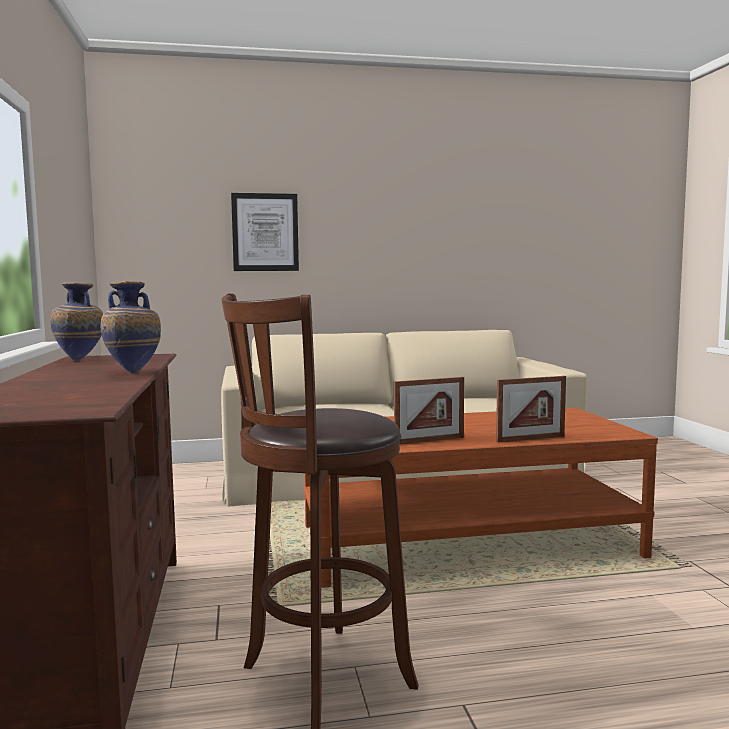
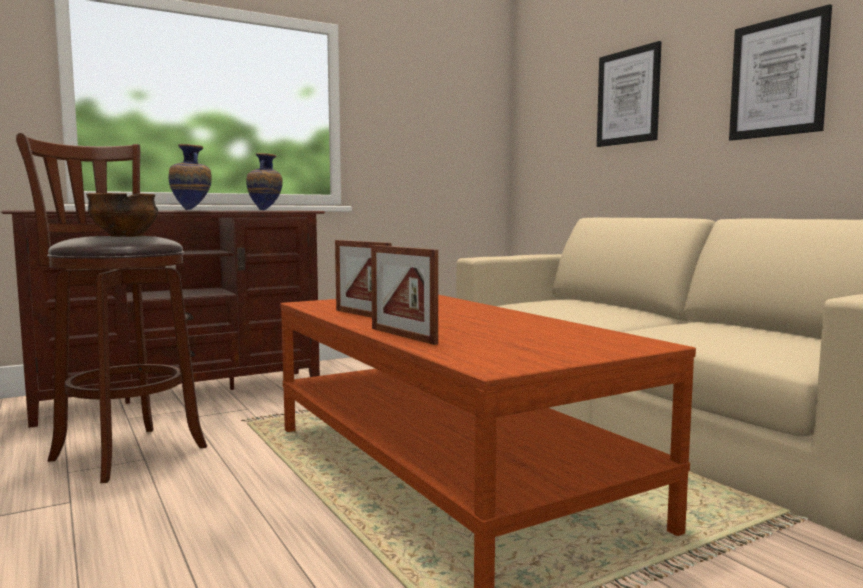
camera: 70 degrees right, 0 degrees up
(347, 412) = (125, 236): none -> bowl
(393, 239) = (778, 77): none -> picture

